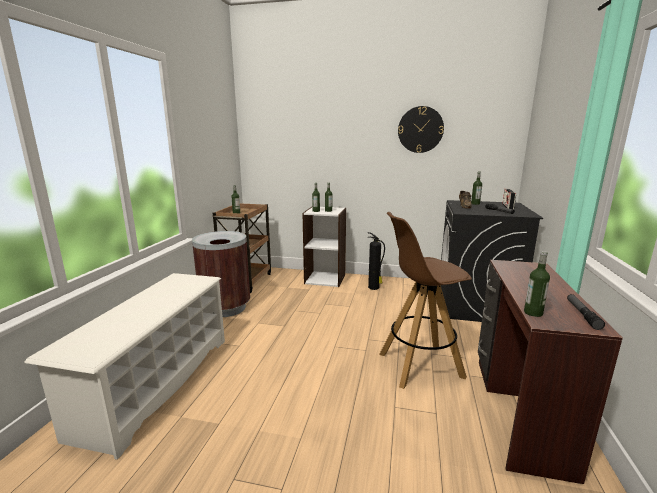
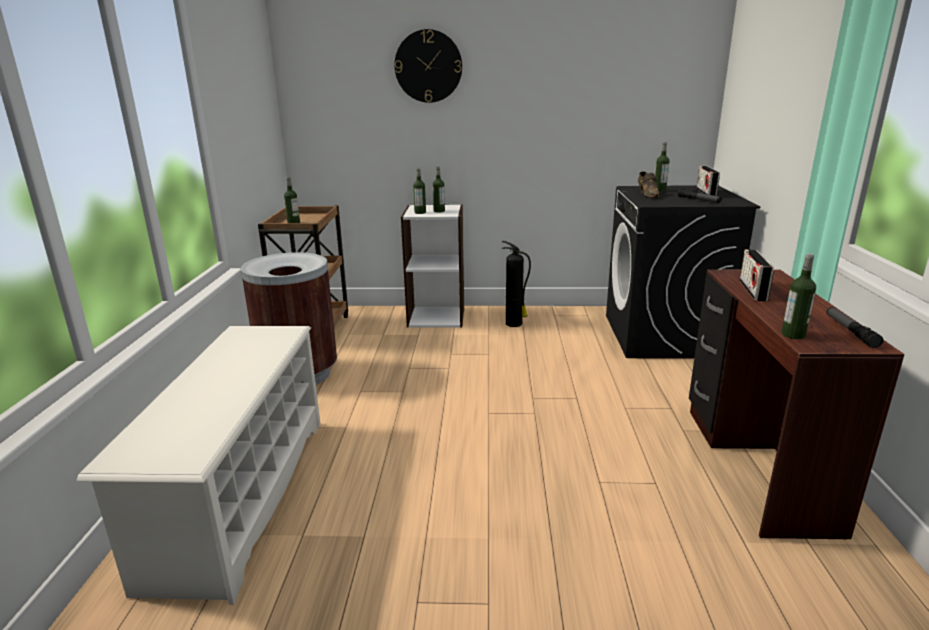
camera: 10 degrees left, 5 degrees up
(419, 365) = (614, 425): brown stool -> none
(420, 129) = (572, 79): wall clock -> wall clock (428, 66)
(517, 277) = (752, 290): none -> radio

